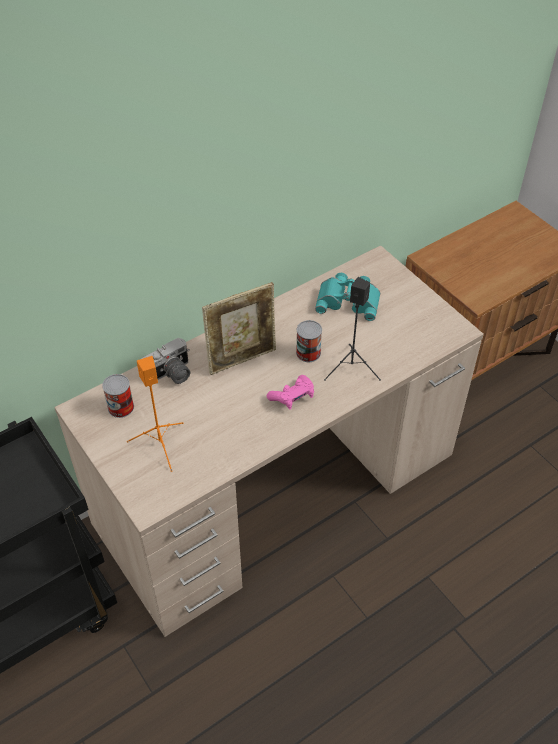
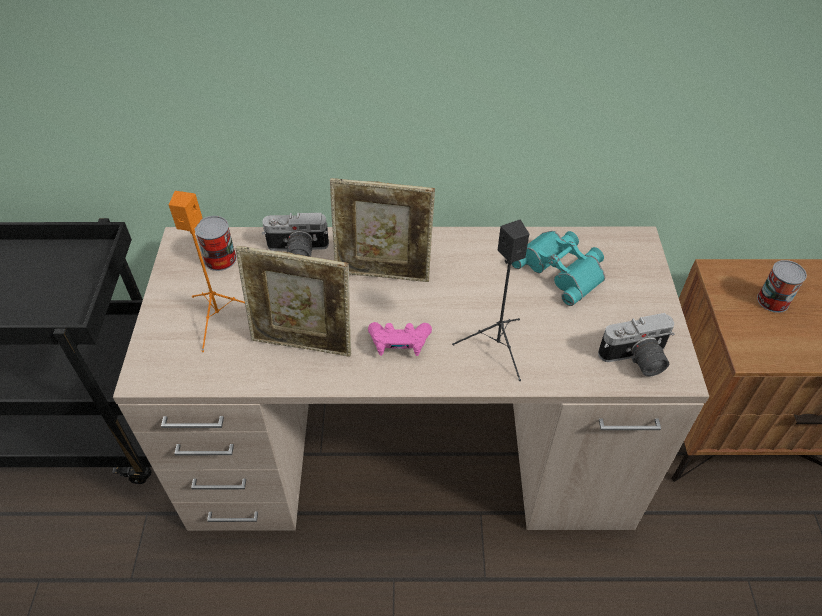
camera: 35 degrees right, 0 degrees up
(233, 430) = (303, 344): none -> picture frame
(308, 353) = (462, 304): can -> can (773, 300)
(432, 333) = (636, 360): none -> camera

